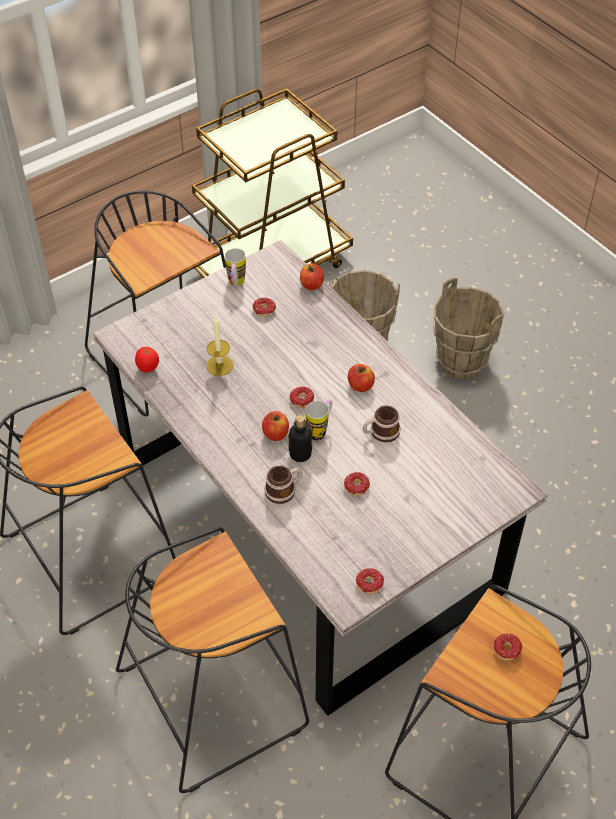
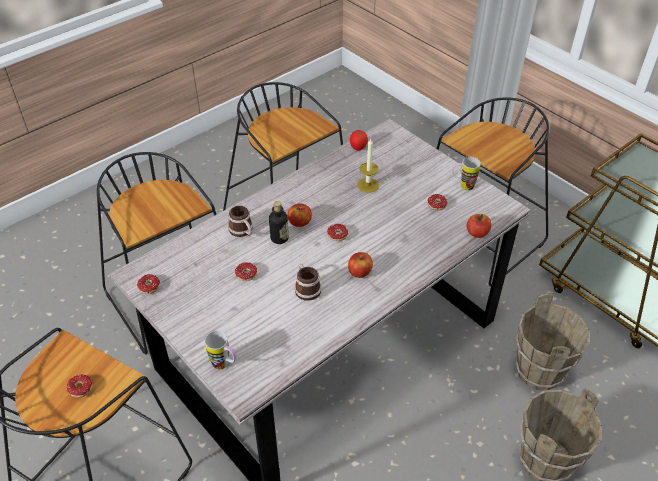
camera: 85 degrees right, 5 degrees down
(320, 430) = (305, 249): mug -> mug (224, 365)

